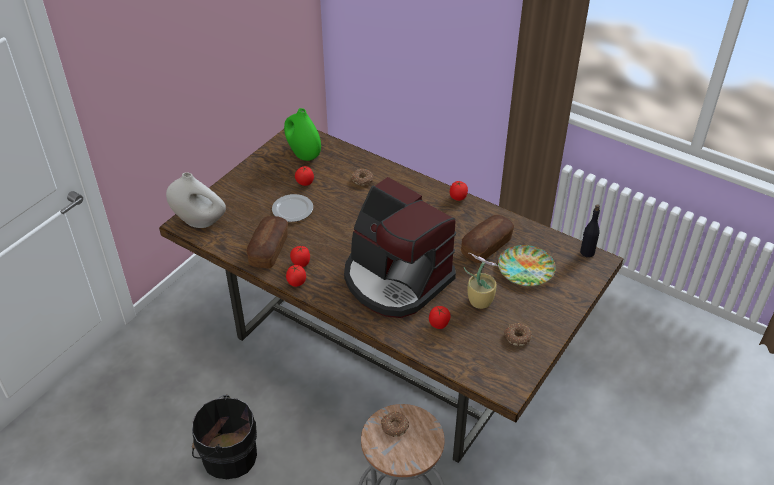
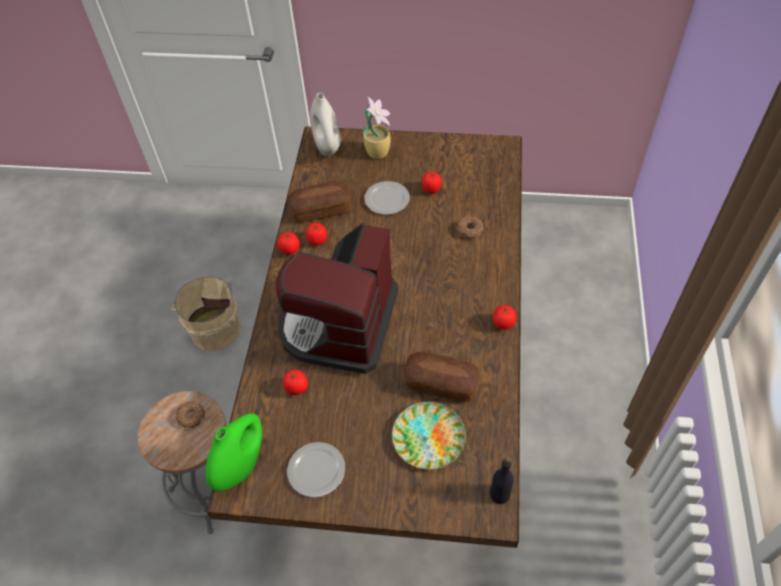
camera: 65 degrees right, 10 degrees up
(227, 455) = (215, 327): black bucket -> beige bucket
(303, 154) = (473, 168): green vase -> green vase (241, 465)
(479, 300) = (352, 411): potted plant -> potted plant (378, 151)
(517, 337) = (315, 470): donut -> plate

